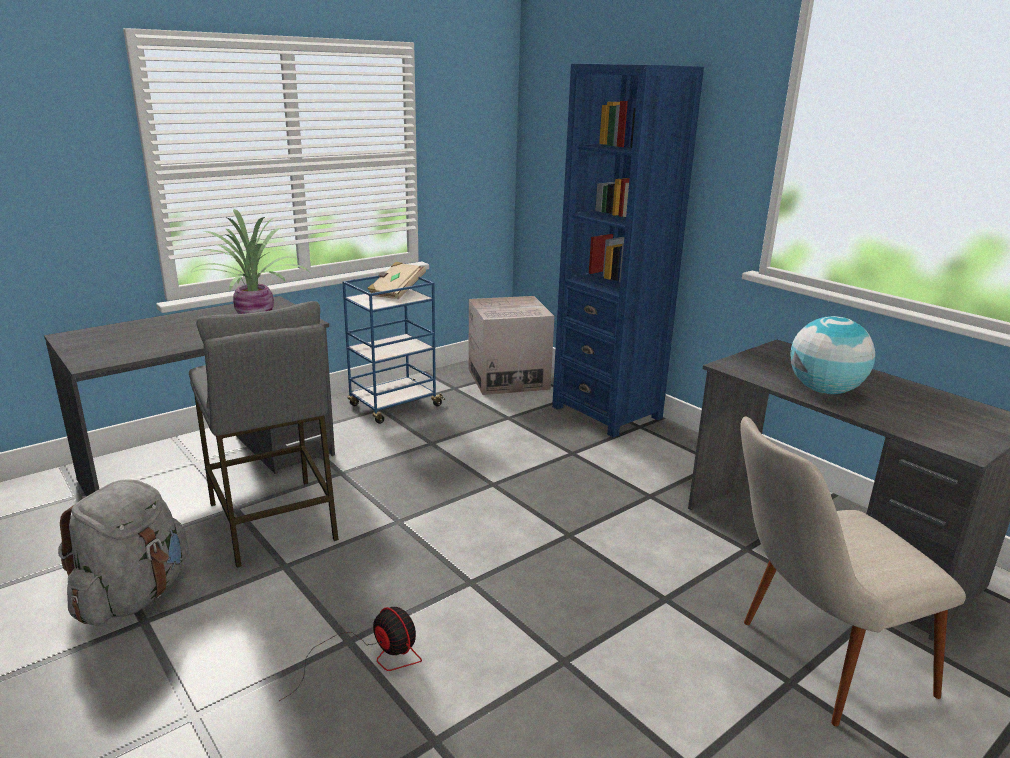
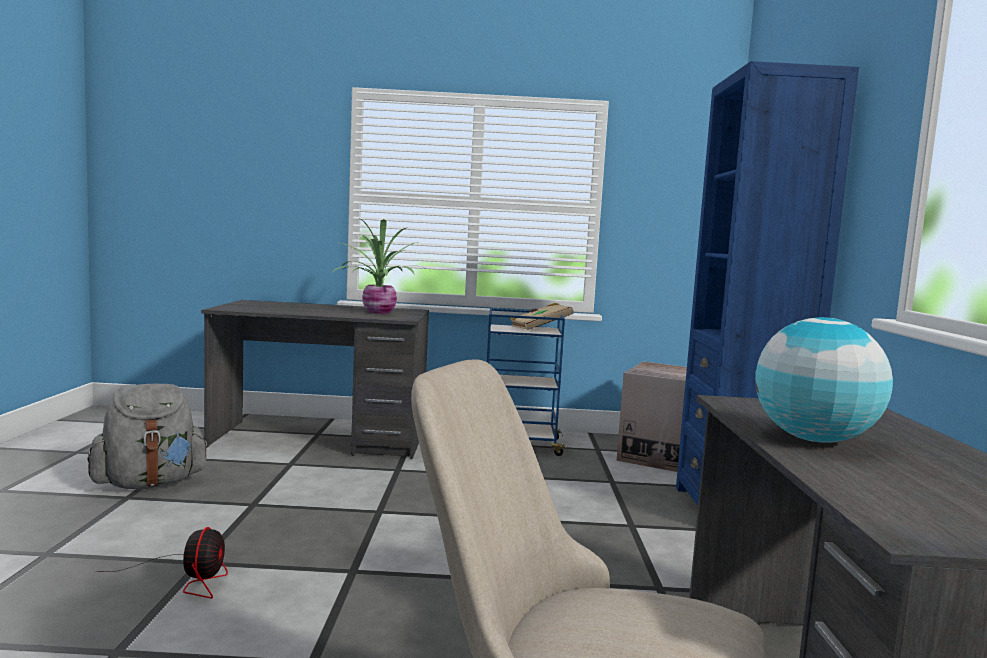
camera: 40 degrees right, 15 degrees down
(273, 521) = (297, 478): grey stool -> none

